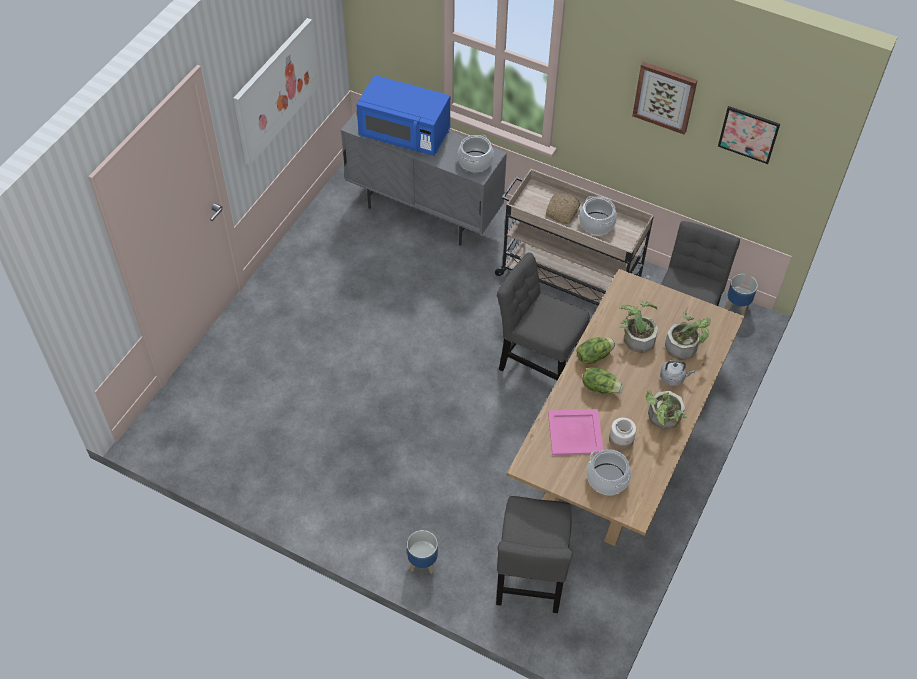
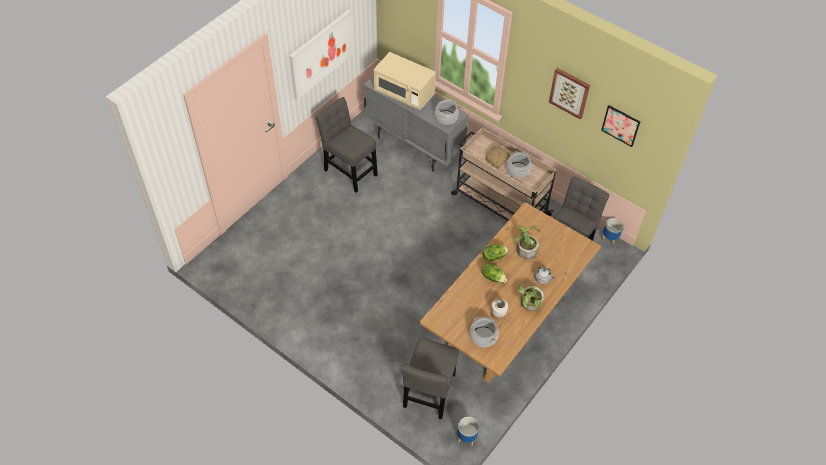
camera: 10 degrees right, 0 degrees up
(405, 134) = (404, 93): blue microwave -> beige microwave
(423, 562) = (362, 372): planter -> planter (467, 438)
(538, 363) = (466, 257): grey chair -> grey chair (349, 170)
(575, 432) = (470, 304): pink tray -> none
(685, 346) = (556, 259): potted plant -> none

